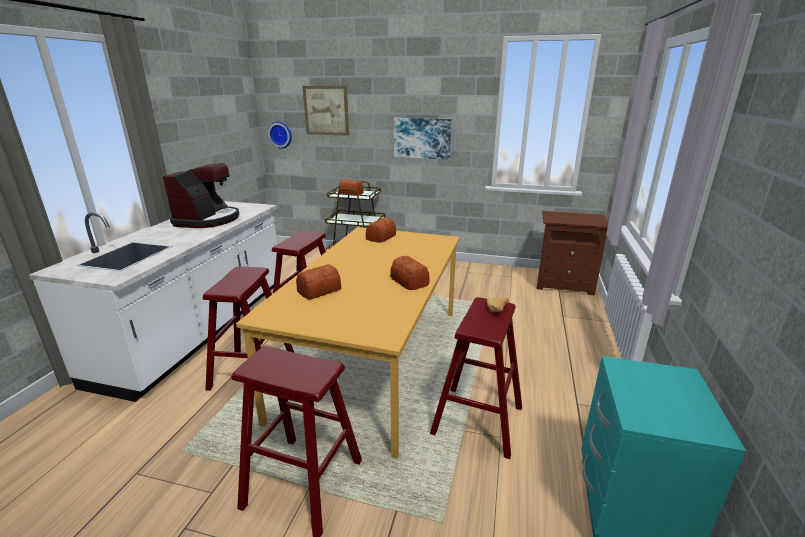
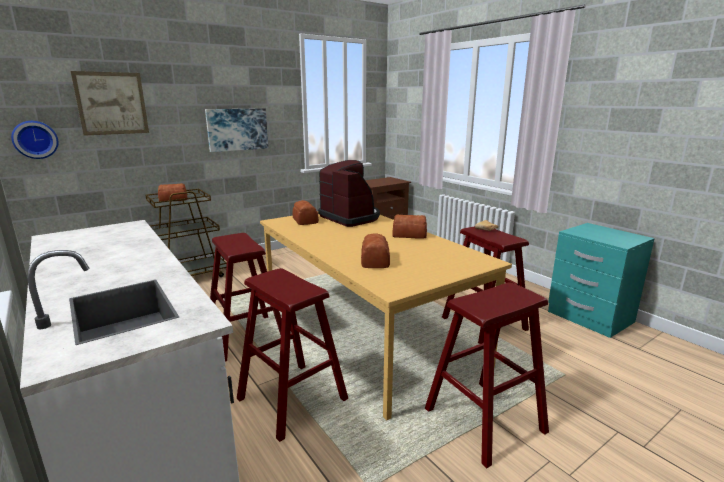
camera: 50 degrees left, 5 degrees down
(208, 220) = (104, 250): coffee machine -> coffee machine (350, 217)

